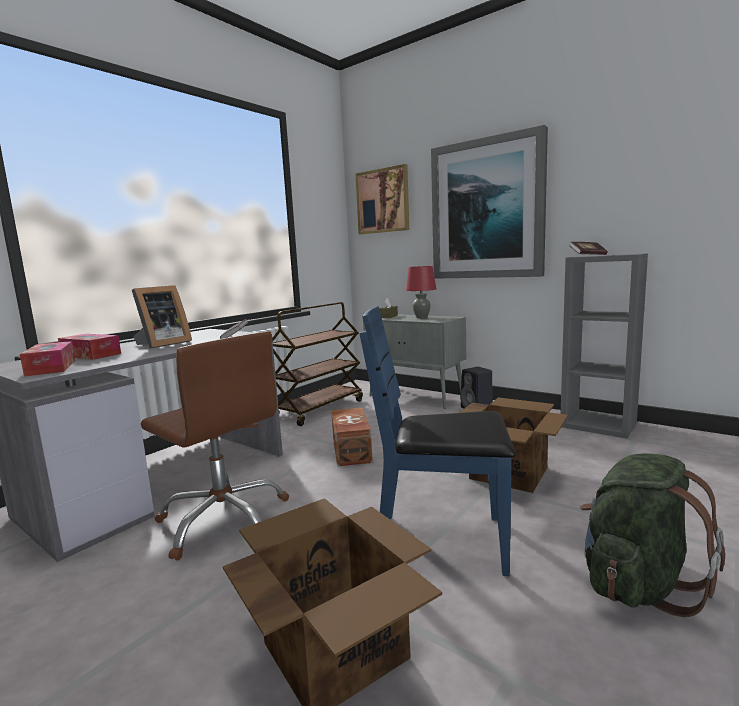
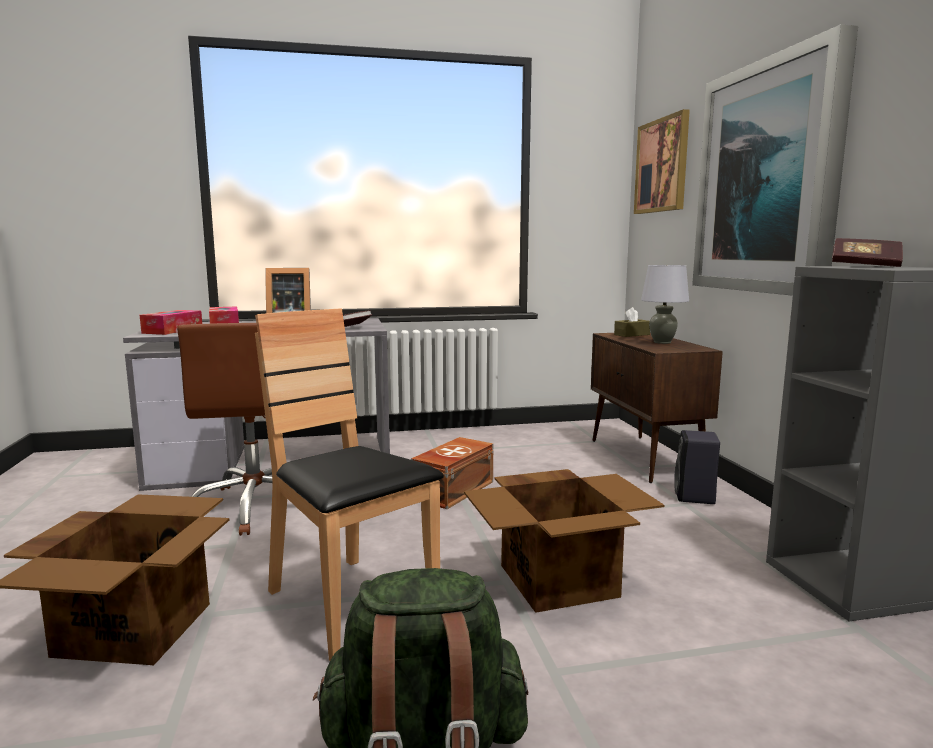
camera: 40 degrees right, 0 degrees up
(319, 409) = (511, 439): brown cart -> none
(416, 397) = (645, 458): grey cabinet -> brown cabinet
(421, 317) = (662, 342): red table lamp -> grey table lamp
(443, 541) = (349, 605): blue chair -> brown chair

